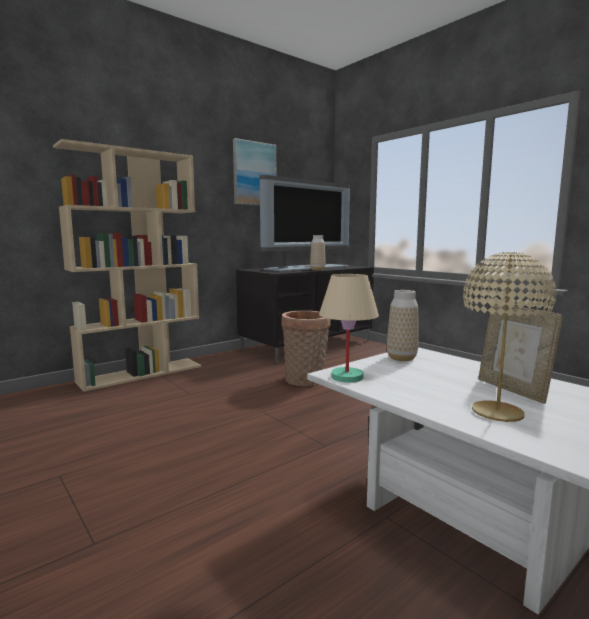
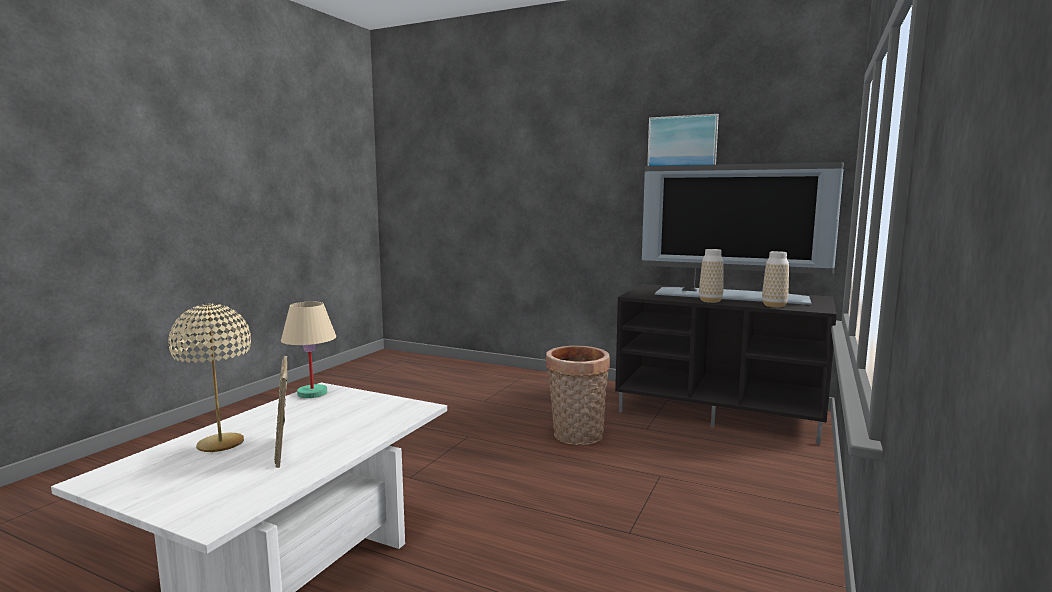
camera: 65 degrees right, 0 degrees up
(141, 373) = (513, 373): beige bookcase -> none
(401, 358) = (385, 404): vase -> vase (774, 305)
(513, 390) = (284, 450): picture frame -> picture frame turned 60 degrees counterclockwise

